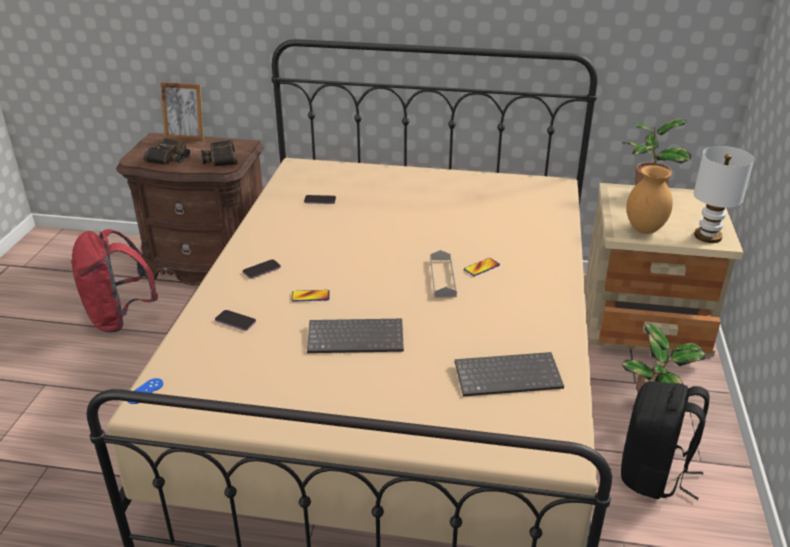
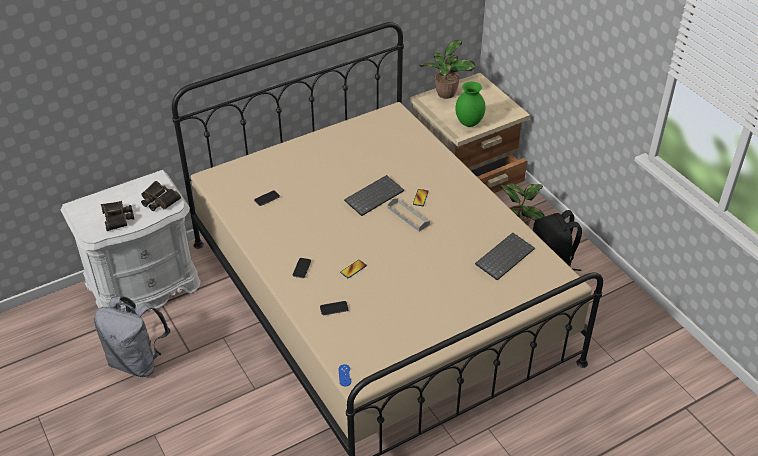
camera: 40 degrees left, 10 degrees up
(119, 317) = (137, 361): red backpack -> grey backpack
(186, 137) = (101, 194): picture frame -> none
(206, 265) = (146, 287): brown nightstand -> white nightstand
(357, 337) = (409, 279): keyboard -> keyboard (374, 195)
(644, 229) = (469, 123): brown vase -> green vase
(707, 236) = (504, 112): white table lamp -> none

